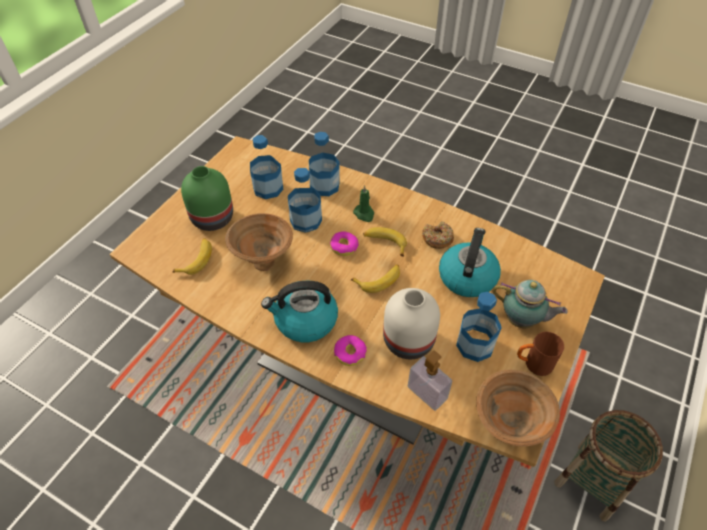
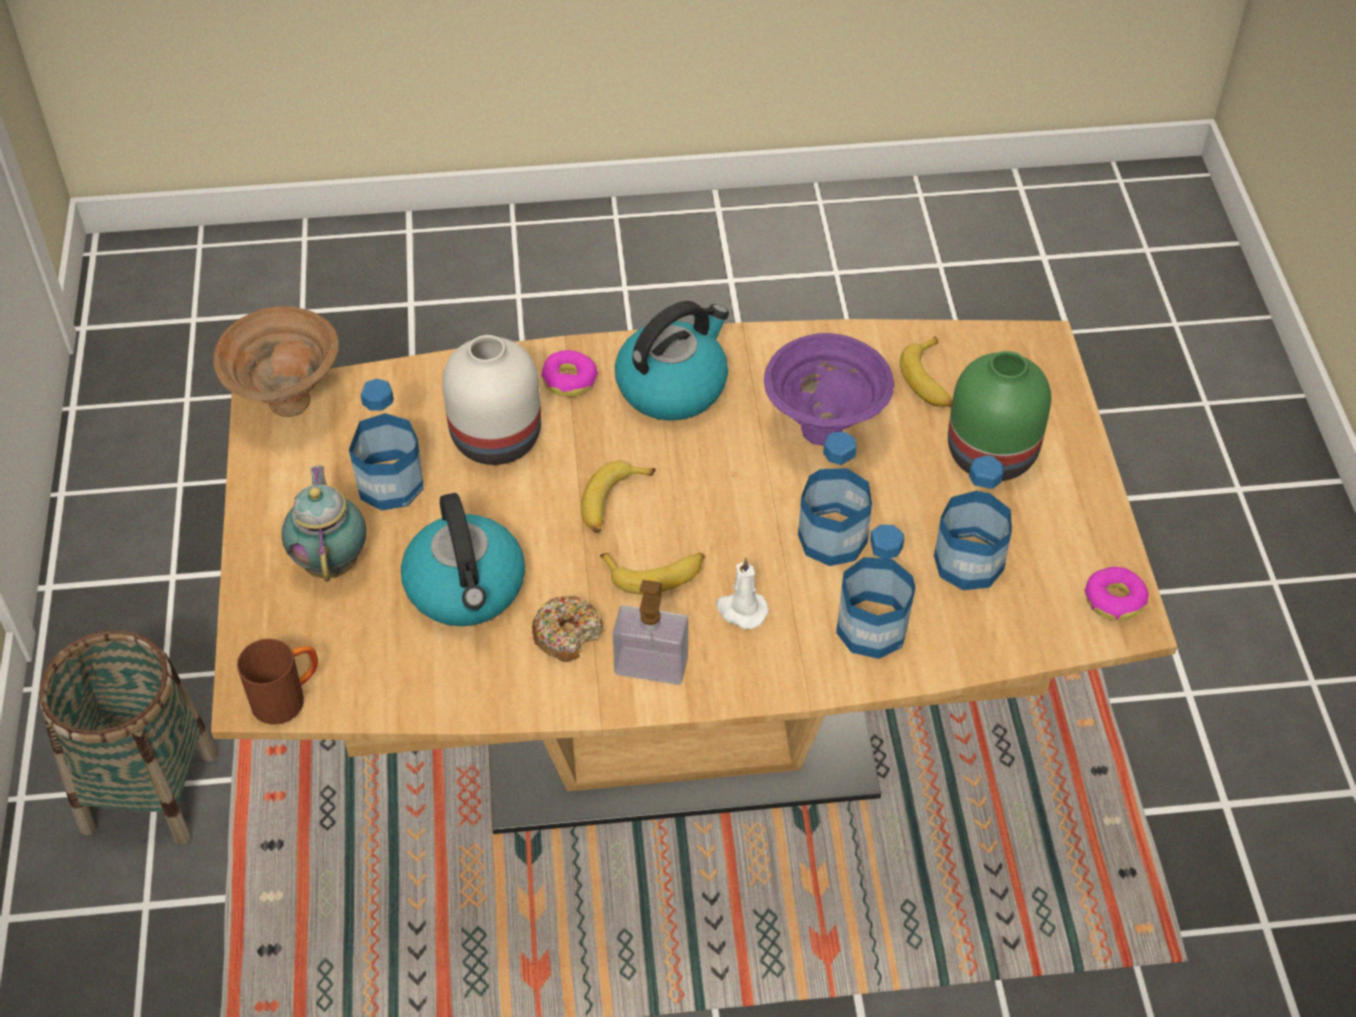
camera: 145 degrees right, 0 degrees up
(262, 262) = (825, 430): brown bowl -> purple bowl
(344, 247) = (719, 527): donut -> donut (1114, 599)
(364, 214) = (741, 610): green candle -> white candle
(427, 393) = (424, 388): soap dispenser -> soap dispenser (651, 666)
(522, 321) = (332, 560): teapot -> teapot turned 90 degrees clockwise
(533, 364) = (285, 502): brown mug -> brown mug (288, 697)

